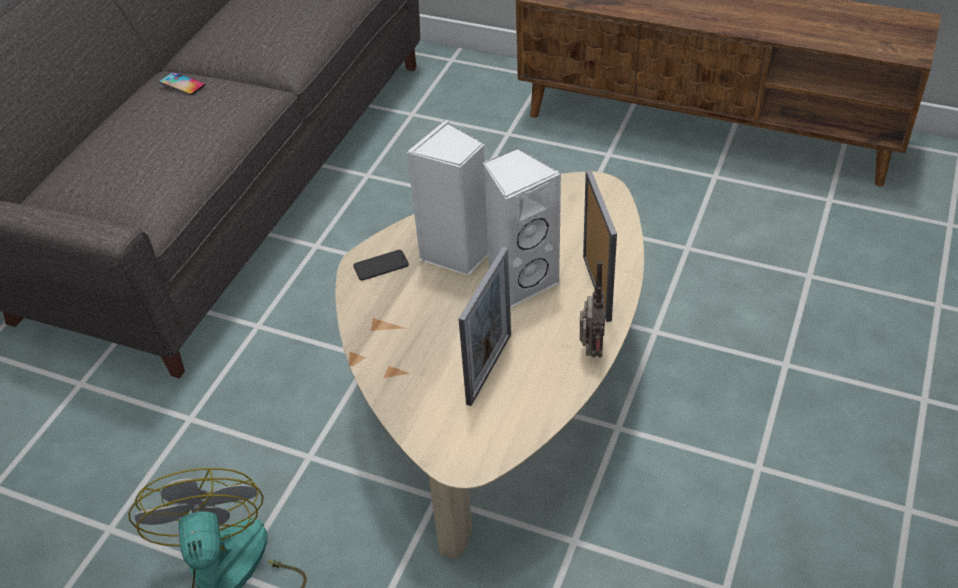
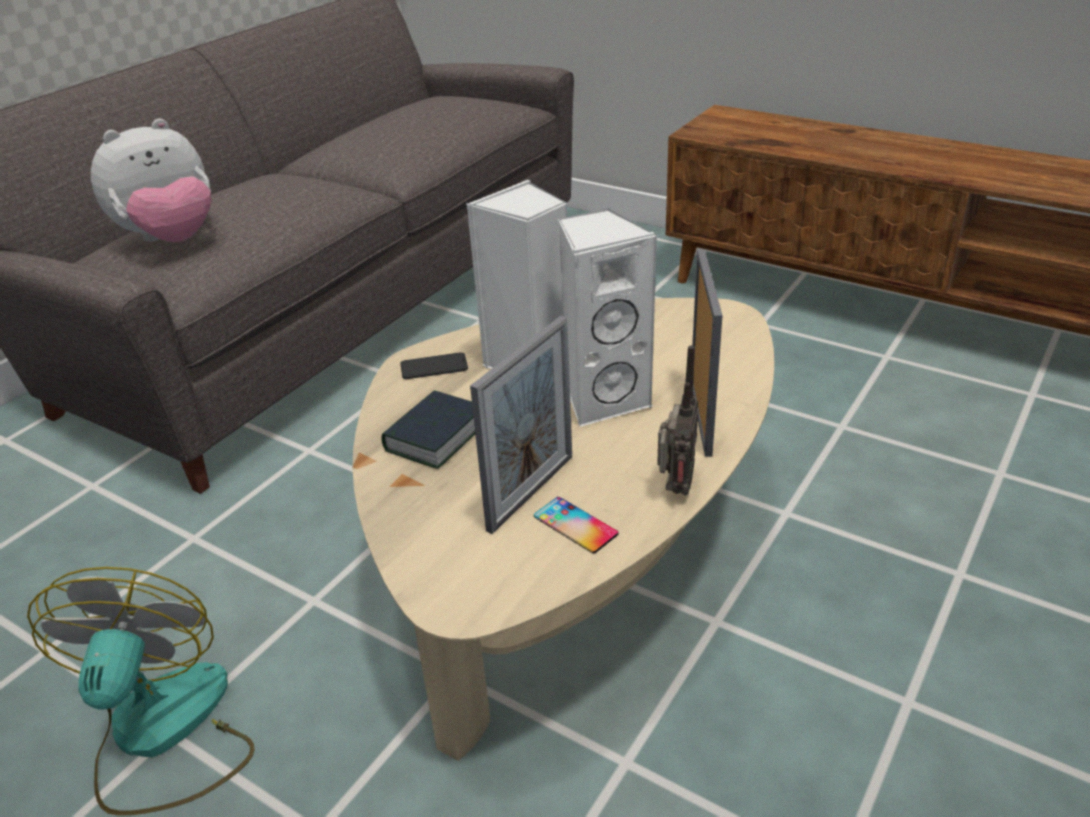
camera: 10 degrees right, 10 degrees down
(118, 168) = (171, 239): none -> plush toy
(182, 83) = (278, 176): phone -> phone (575, 525)
(404, 331) = (435, 437): none -> book

